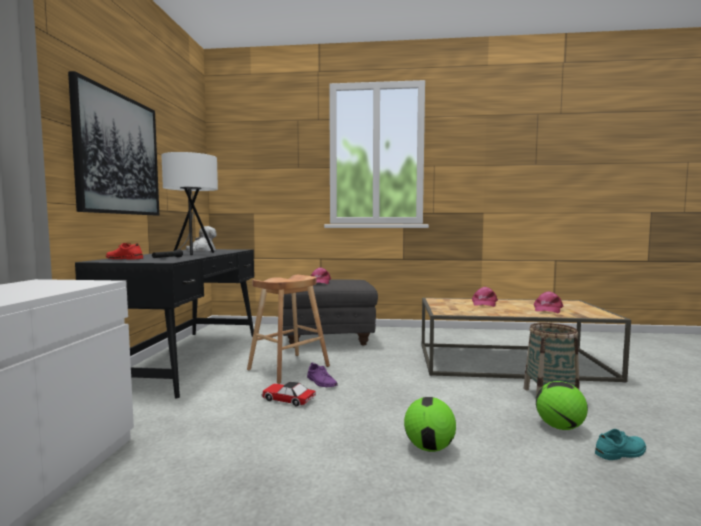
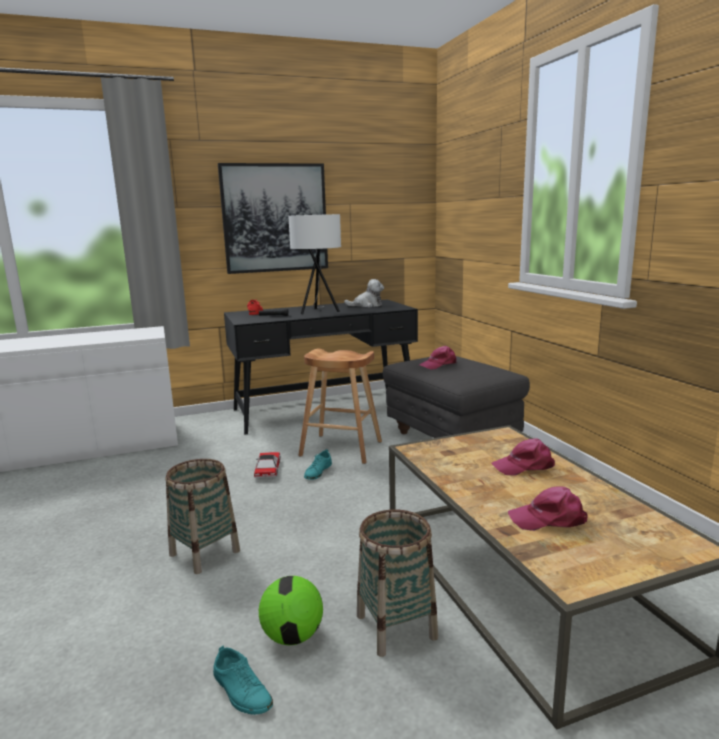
camera: 65 degrees right, 10 degrees up
(321, 382) = (318, 471): purple shoe -> turquoise shoe
(429, 447) = (205, 553): football -> basket

